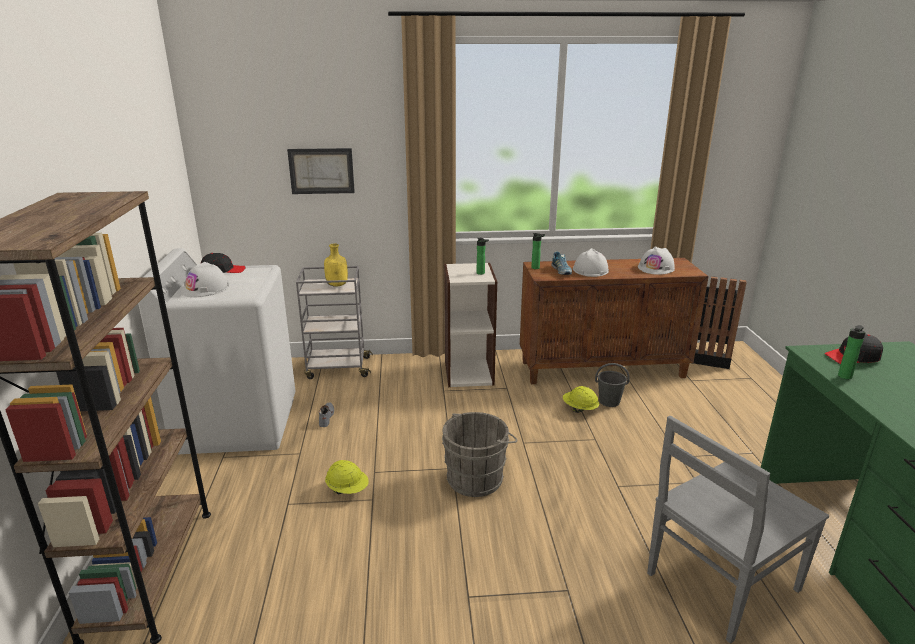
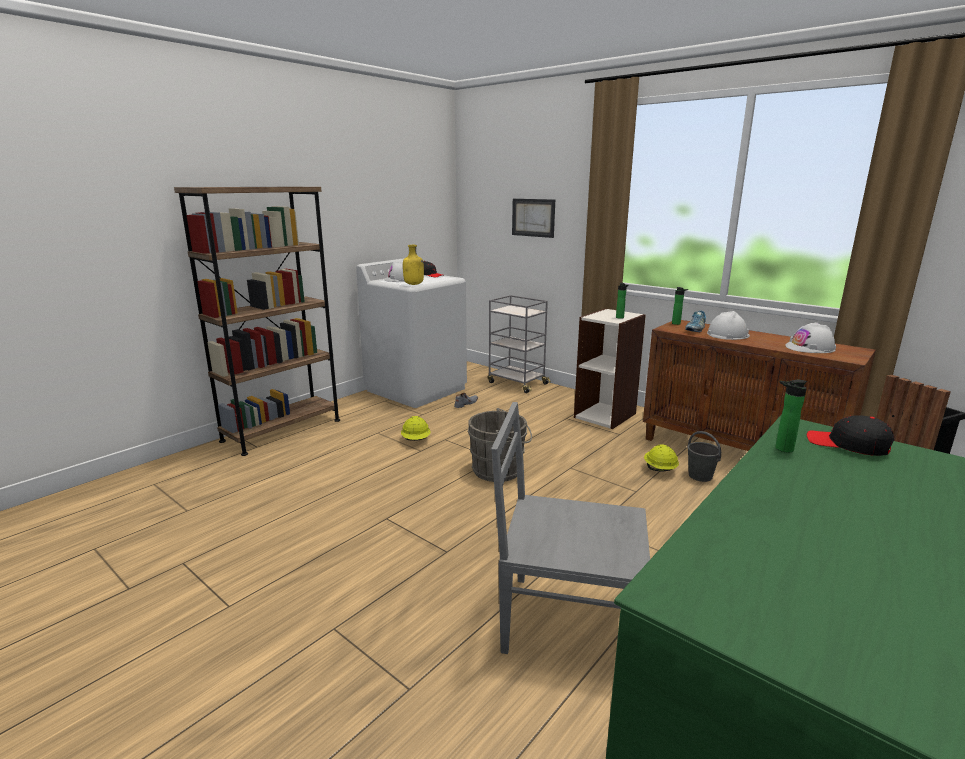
camera: 45 degrees right, 5 degrees down
(337, 285) = (523, 311): yellow bottle -> yellow bottle (414, 284)

